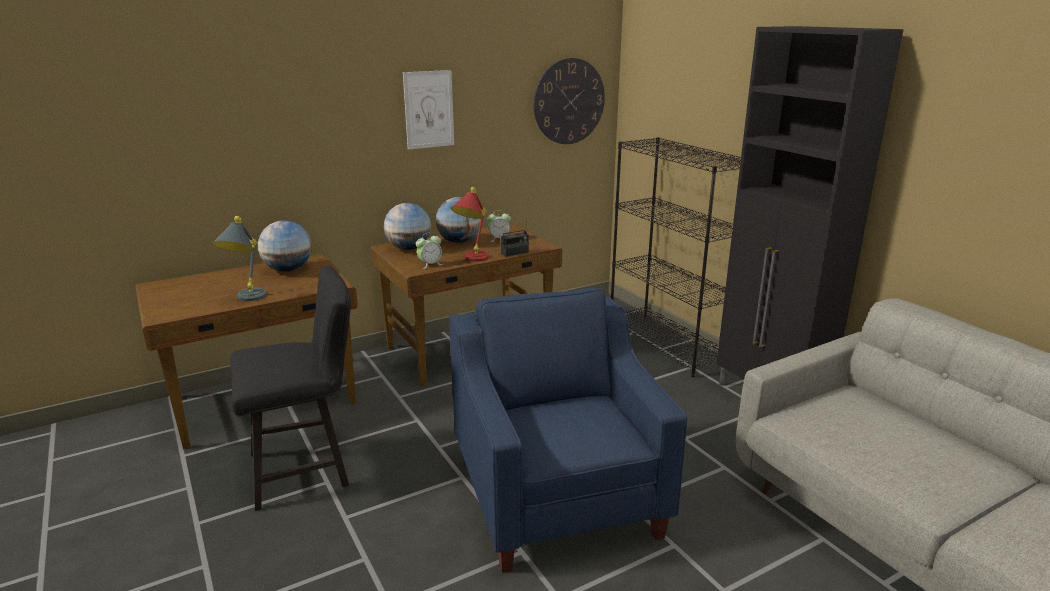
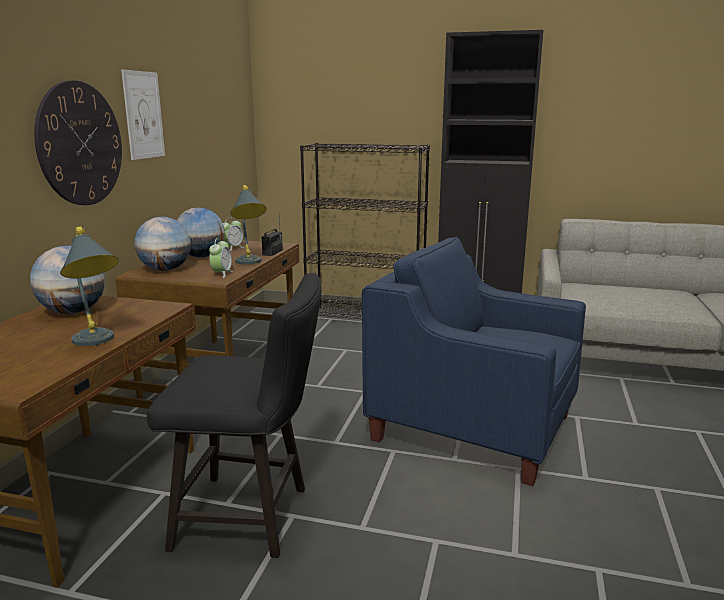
camera: 45 degrees left, 5 degrees down
(308, 468) = (252, 517): black chair -> black chair turned 75 degrees clockwise
(471, 260) = (249, 263): red table lamp -> grey table lamp
(569, 101) = (230, 115): wall clock -> wall clock (80, 144)

